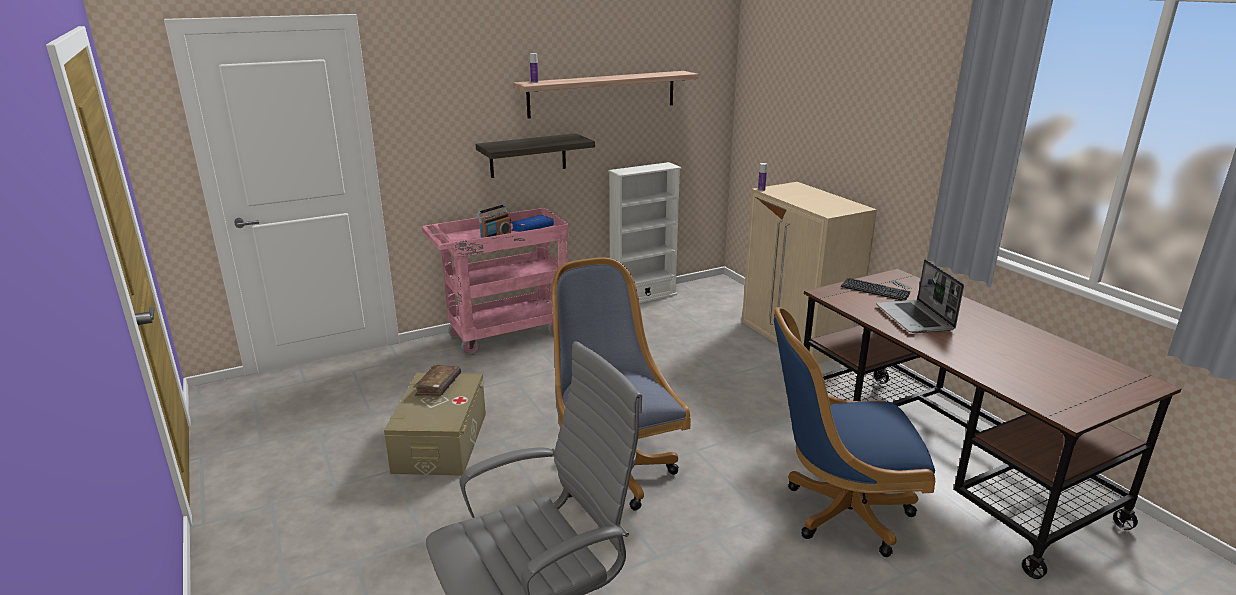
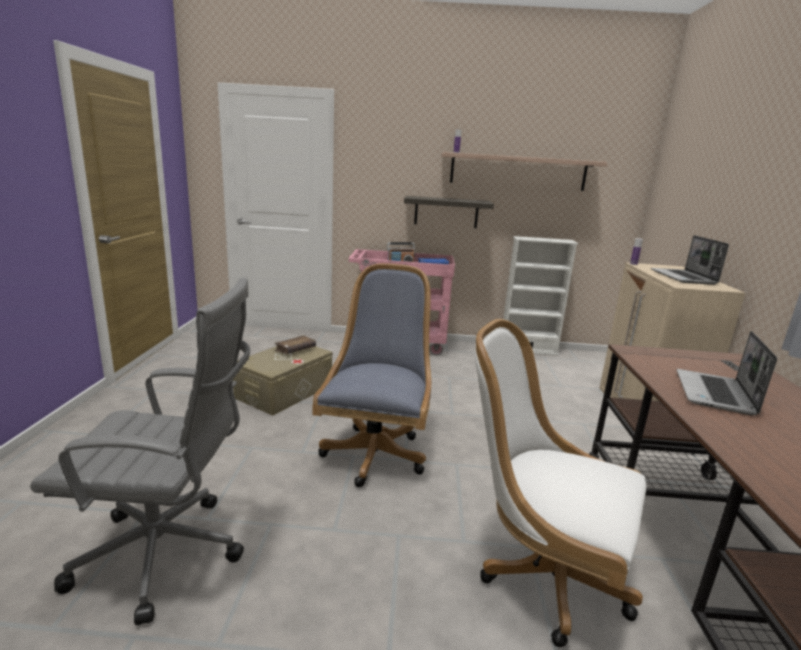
camera: 30 degrees right, 5 degrees down
(818, 200) = (683, 277): none -> laptop
(836, 514) = (540, 575): blue office chair -> white office chair
(875, 291) = (692, 362): keyboard -> none

